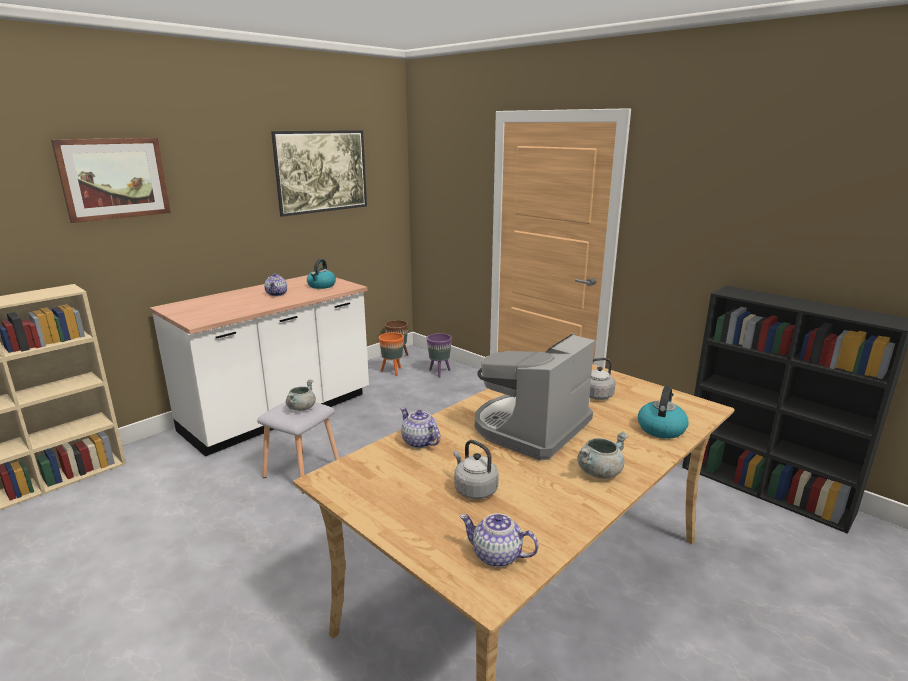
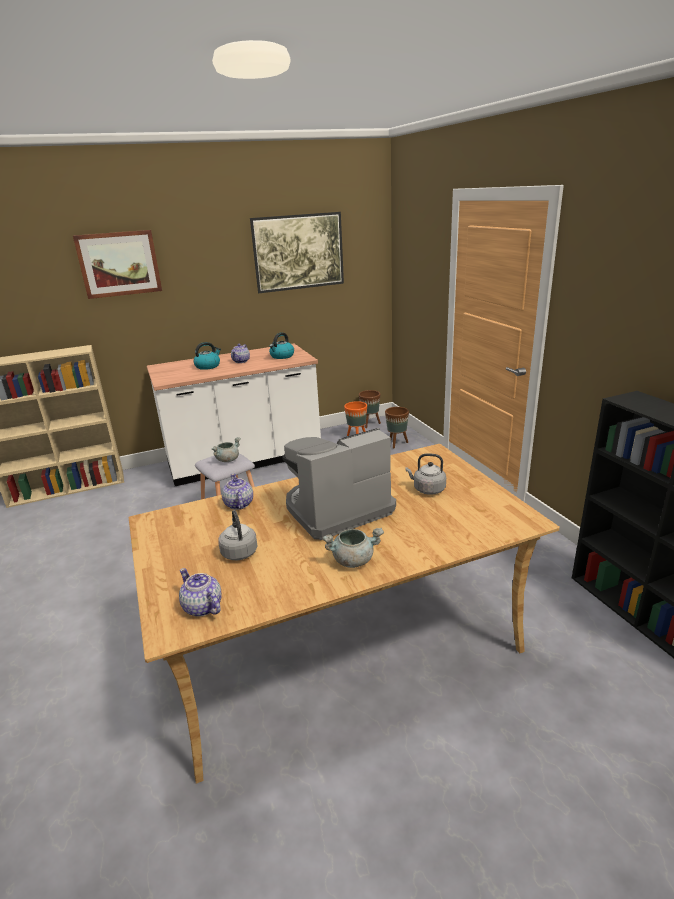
camera: 25 degrees right, 5 degrees up
(439, 372) = (397, 443): purple planter -> brown planter
(661, 428) = (456, 532): kettle -> kettle (208, 366)

